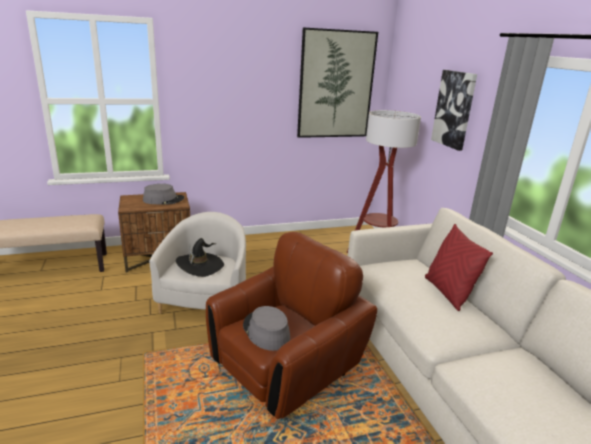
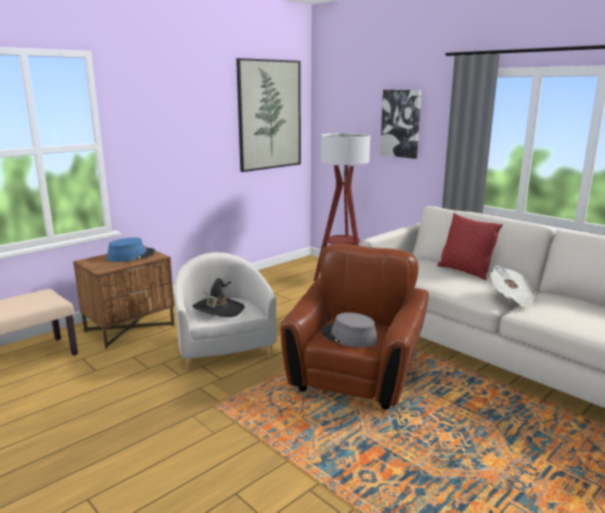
camera: 25 degrees left, 5 degrees down
(163, 200) = (131, 256): grey hat -> blue hat
(465, 345) = (511, 298): none -> newspaper

